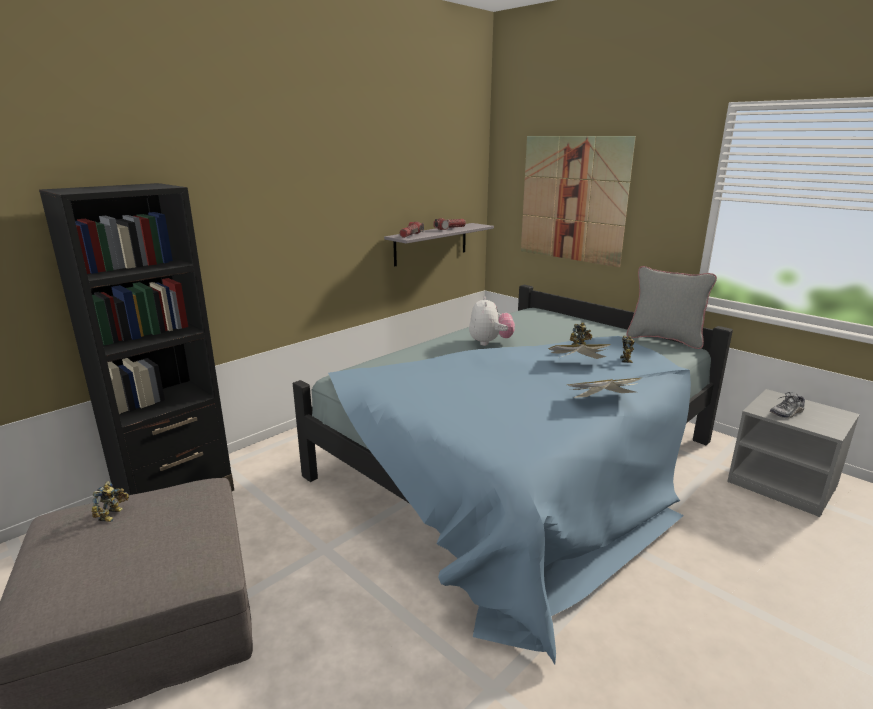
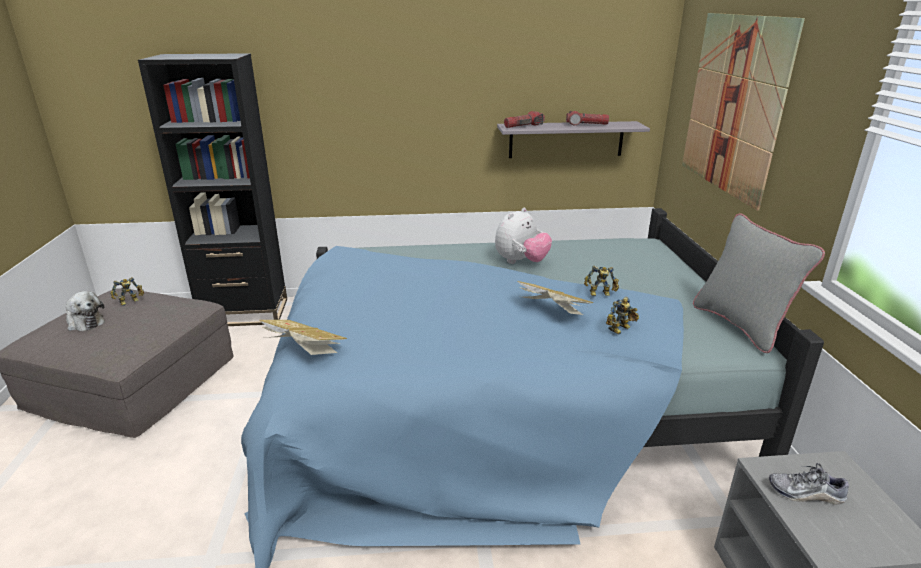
camera: 40 degrees right, 5 degrees up
(86, 559) = (84, 322): none -> plush toy
(602, 400) = (489, 357): book -> book (304, 350)

